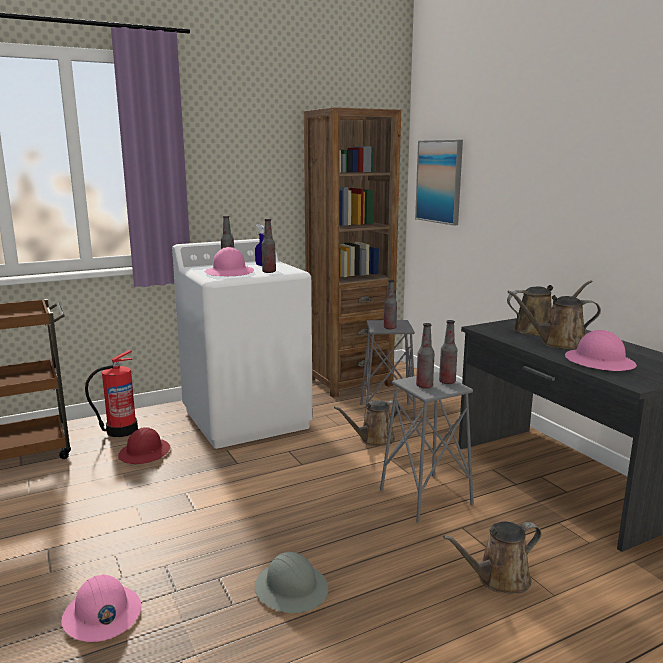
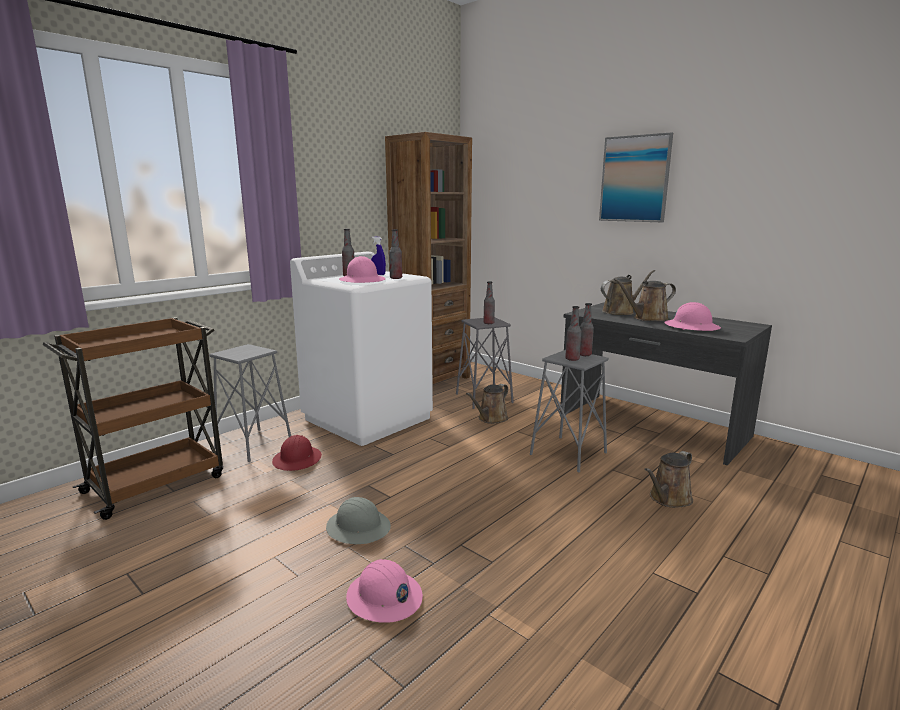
camera: 20 degrees left, 0 degrees up
(120, 430) = (254, 445): fire extinguisher -> grey stool
(291, 589) = (528, 539): grey hard hat -> grey hard hat (358, 528)
(439, 181) = (496, 201): picture -> picture (635, 179)

